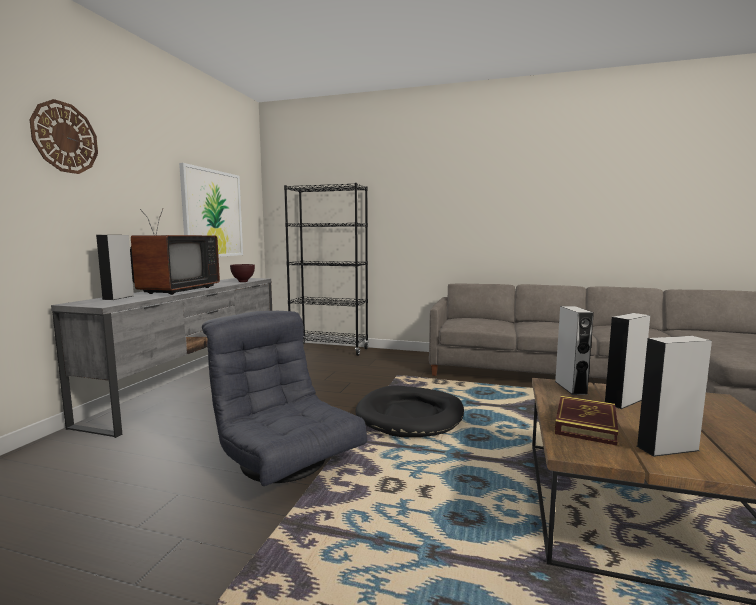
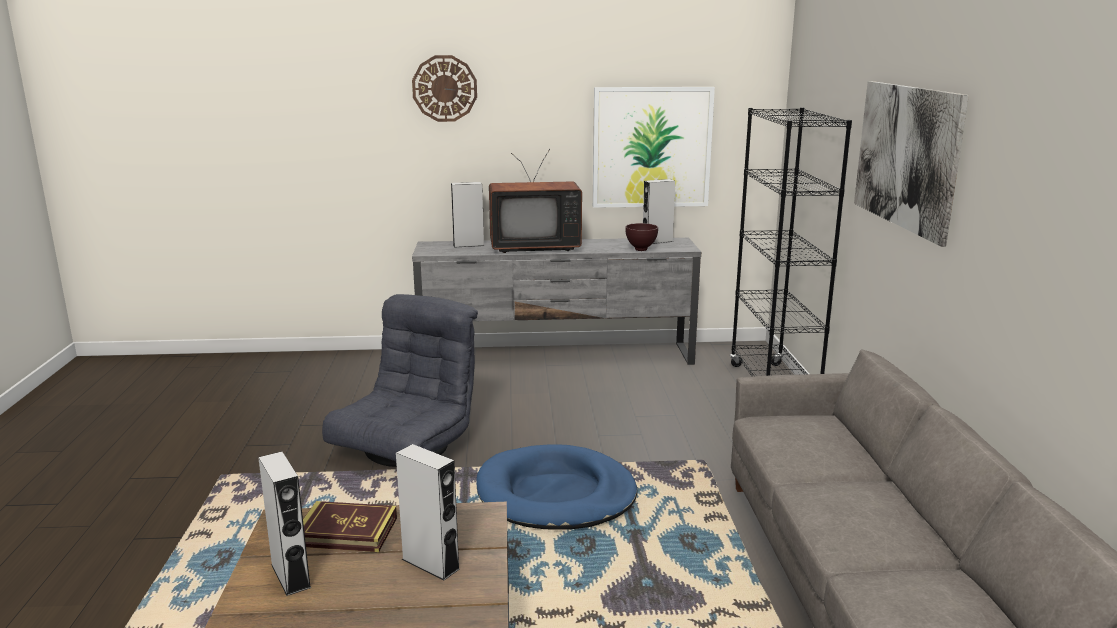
camera: 70 degrees right, 10 degrees up
(410, 415) = (555, 494): black dog bed -> blue dog bed
(424, 196) = (905, 156): none -> picture
(570, 387) = (472, 528): grey speaker -> grey speaker (657, 241)

